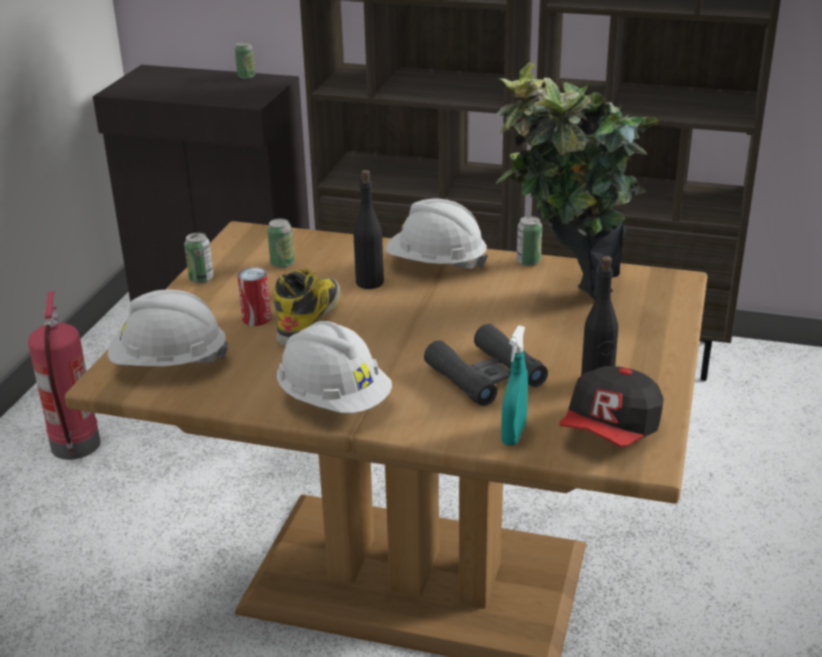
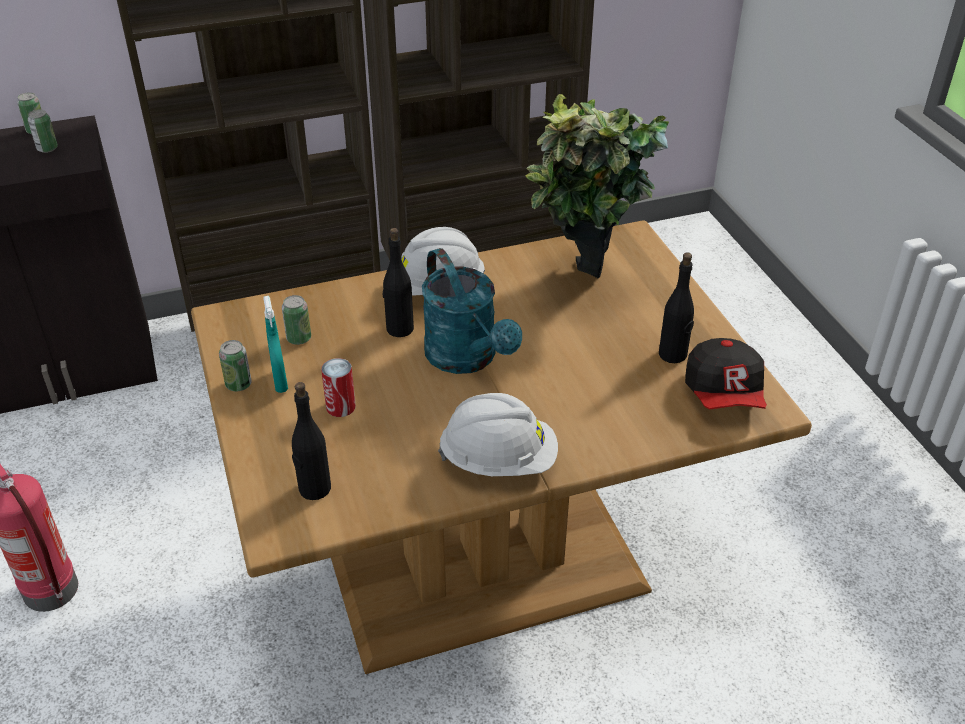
camera: 35 degrees left, 10 degrees up
(169, 364) = (314, 489): white hard hat -> black bottle
(309, 318) = (387, 387): boot -> none
(399, 321) = (467, 359): none -> turquoise watering can
(485, 376) = (589, 383): black binoculars -> none
(513, 435) = (664, 429): turquoise spray bottle -> turquoise spray bottle (280, 382)
(528, 262) = (507, 258): can -> can (47, 148)

